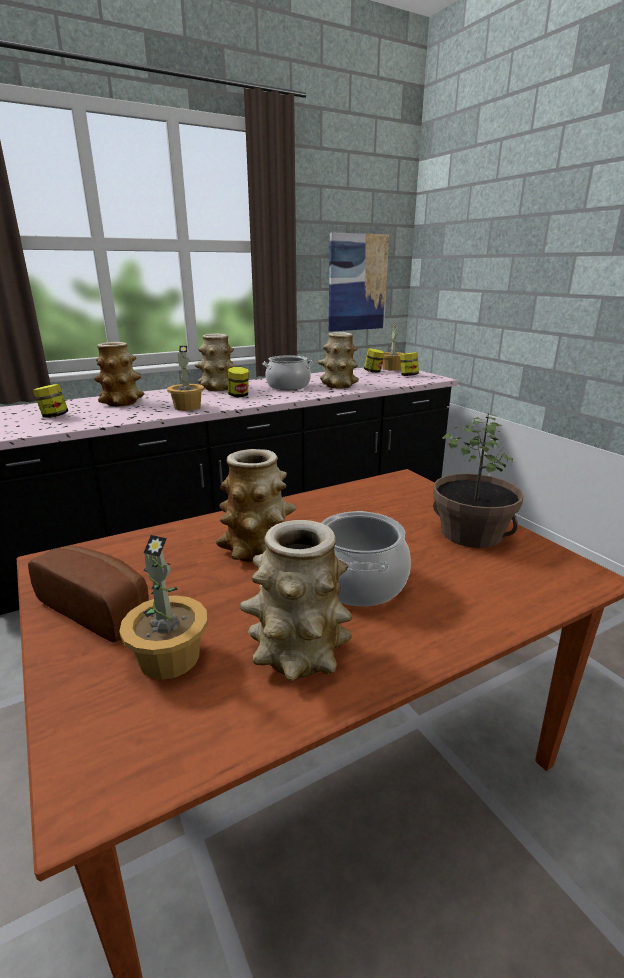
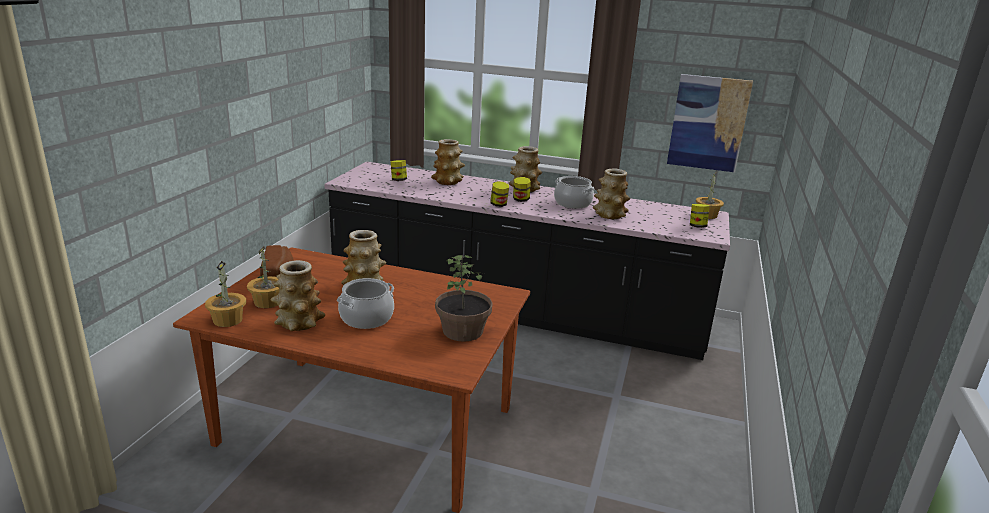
camera: 45 degrees right, 0 degrees up
(187, 407) = (471, 197): potted plant -> potted plant (228, 320)
(373, 372) = (679, 213): jar -> jar (499, 205)

